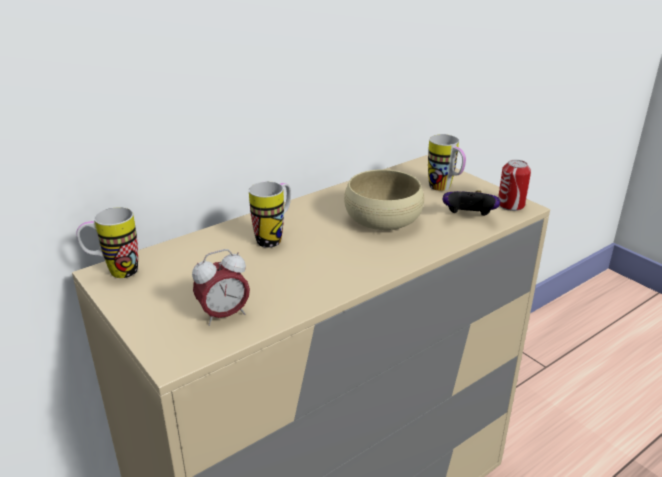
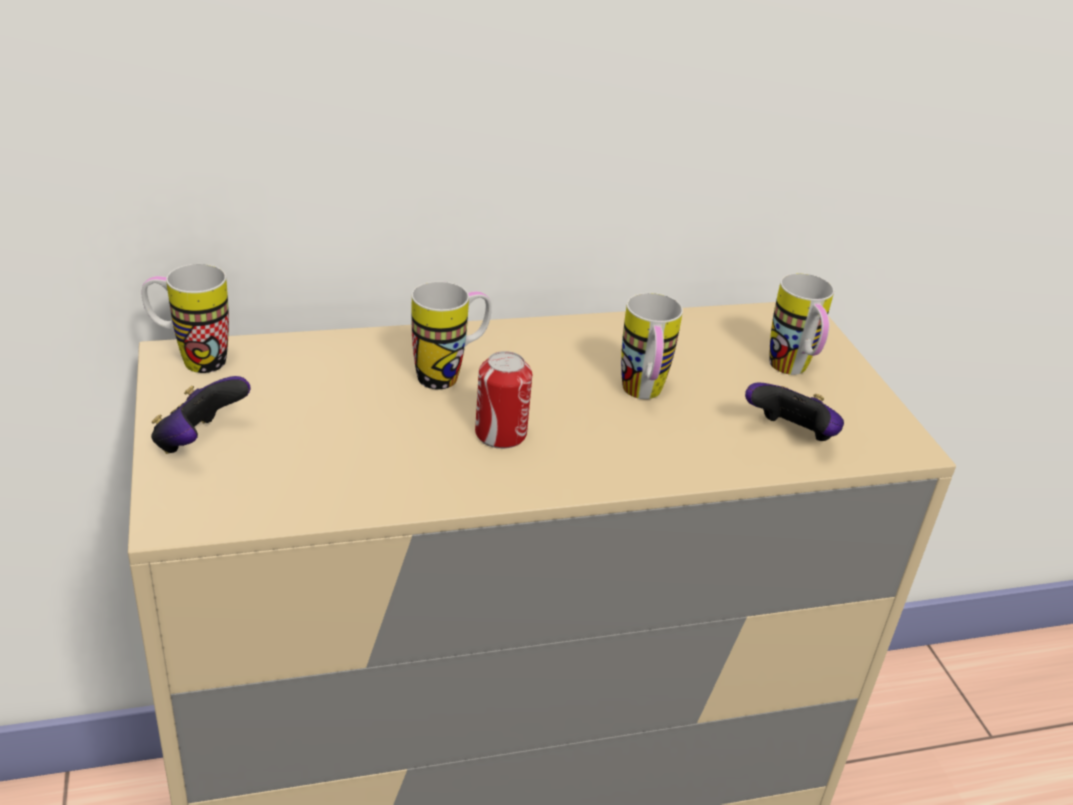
camera: 20 degrees right, 5 degrees up
(155, 314) = (199, 442): none -> game controller
(224, 315) = (287, 476): alarm clock -> none
(383, 219) = (643, 396): beige bowl -> mug
(511, 205) = (887, 436): can -> can (500, 434)

